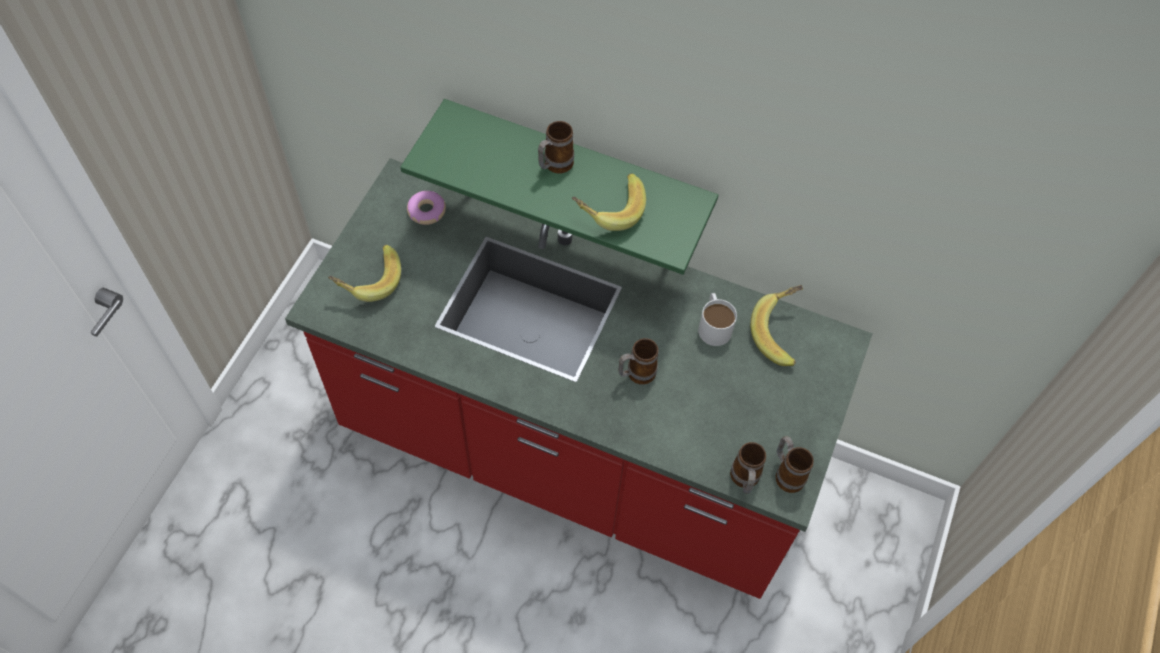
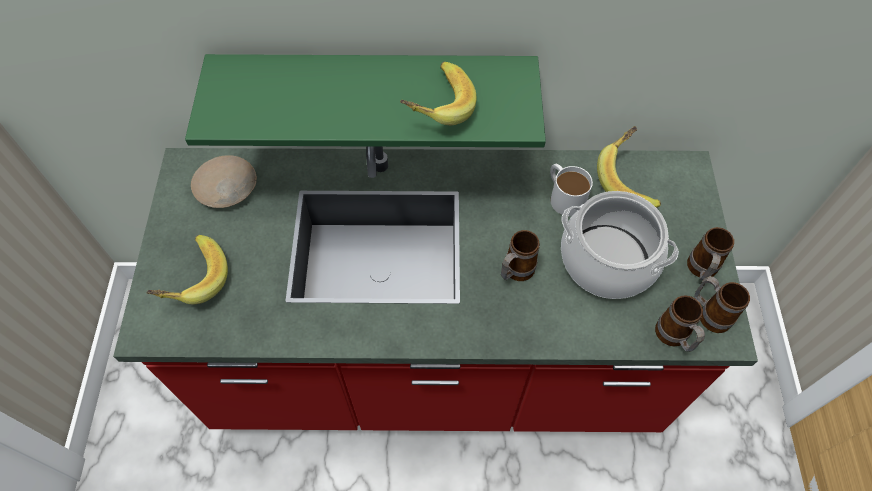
camera: 20 degrees left, 0 degrees up
(426, 211) = (227, 187): donut -> beige plate
(554, 166) = (356, 83): mug -> mug (700, 271)
(723, 395) = (608, 260): none -> cooking pot

